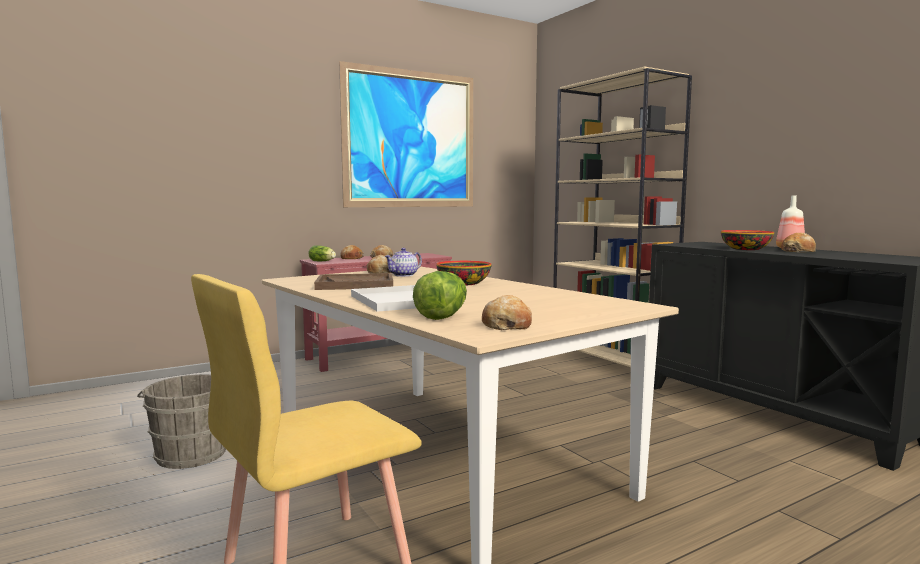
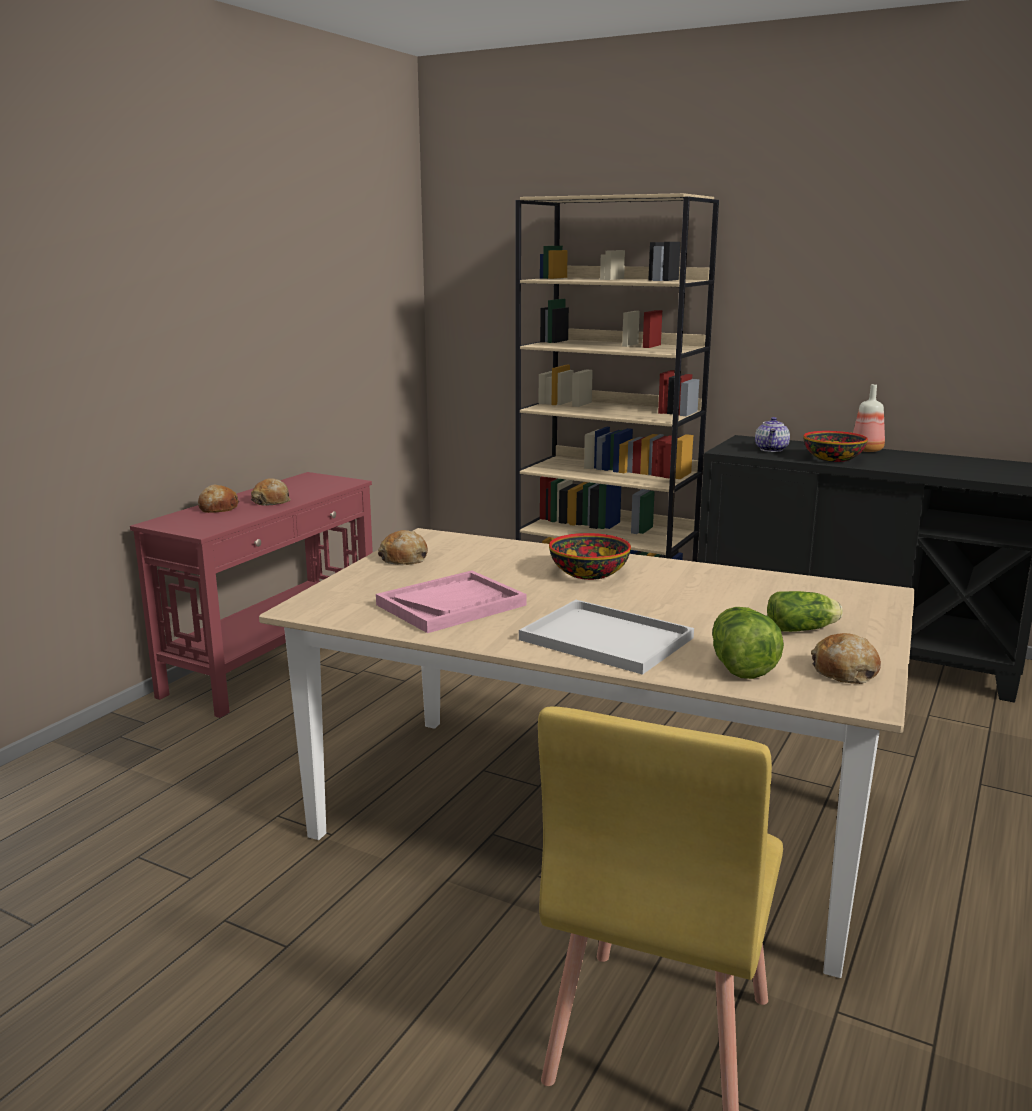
camera: 30 degrees left, 10 degrees up
(190, 452) = (227, 938): grey bucket -> none
(323, 261) = (191, 527): lettuce -> lettuce (803, 629)
(355, 284) = (451, 605): brown tray -> pink tray
(404, 275) = (457, 562): teapot -> teapot (771, 449)
(411, 139) = (268, 277): picture -> none
(798, 251) = (890, 459): bread -> none

